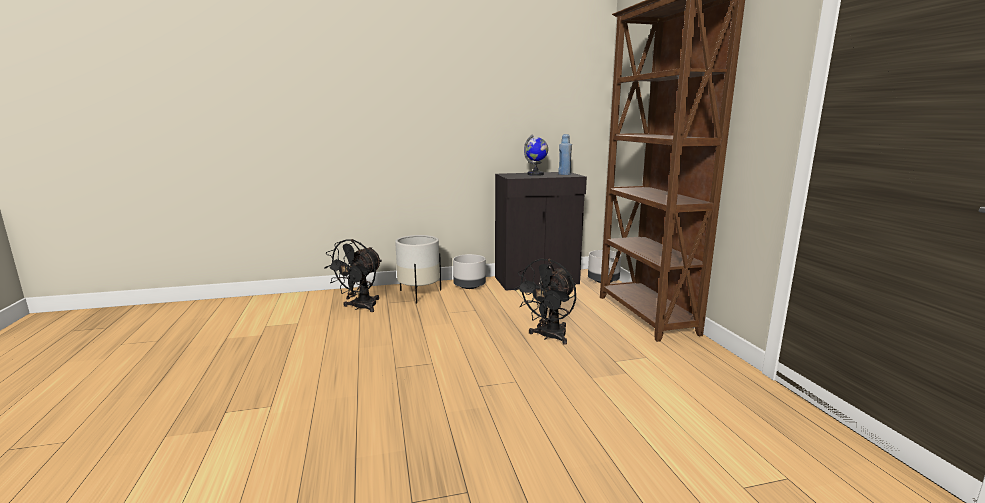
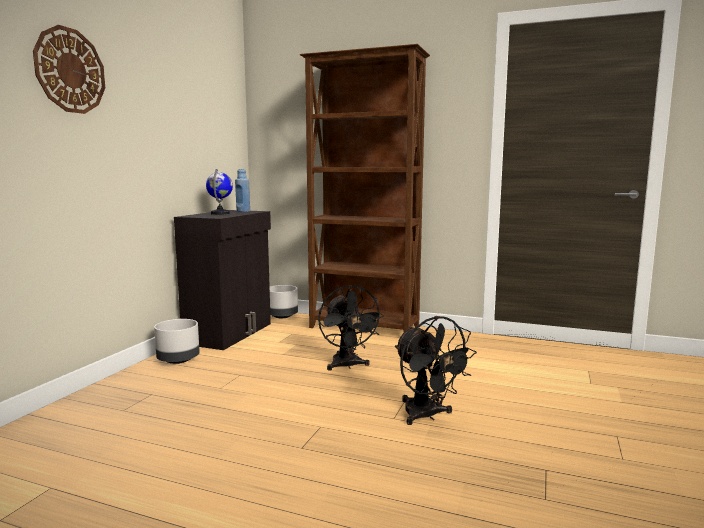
camera: 55 degrees left, 5 degrees down
(360, 307) = (100, 430): black fan -> black fan (427, 416)
(404, 65) = (70, 70): none -> wall clock
(419, 294) = (141, 387): white planter -> none

